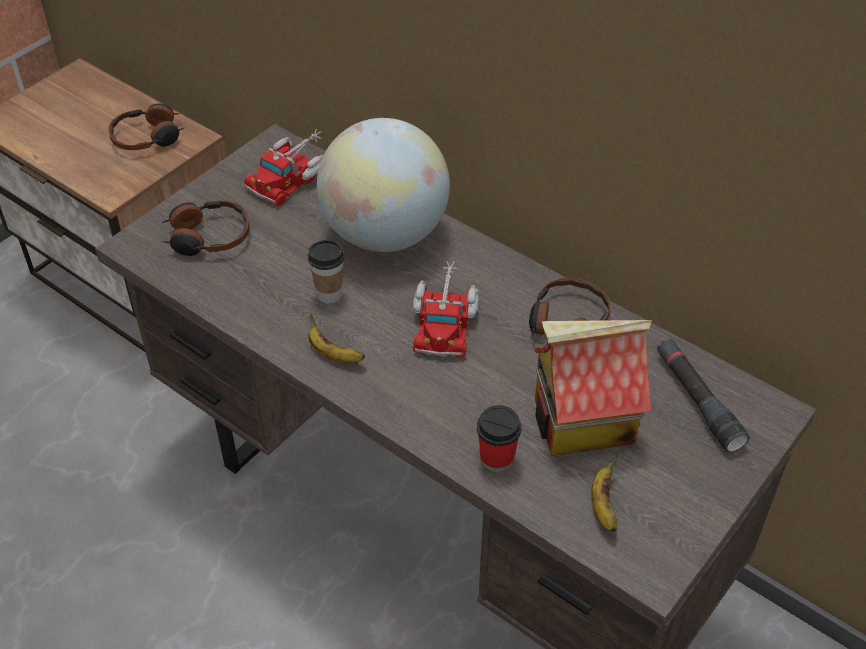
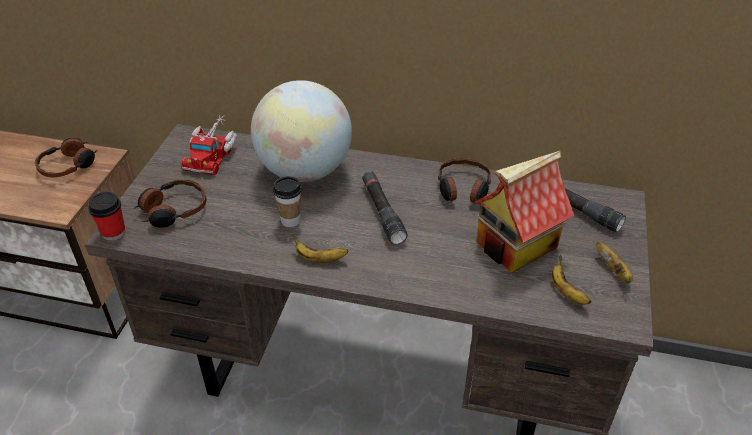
camera: 25 degrees left, 5 degrees down
(444, 321) = (382, 212): toy truck -> black flashlight
(496, 458) = (478, 287): cup -> cup (113, 232)
(686, 503) = (614, 271): none -> banana

